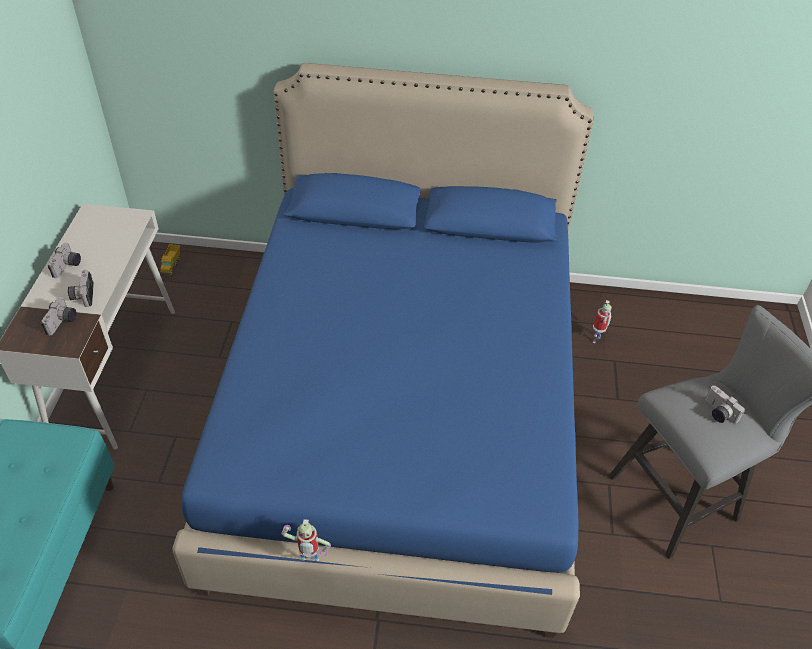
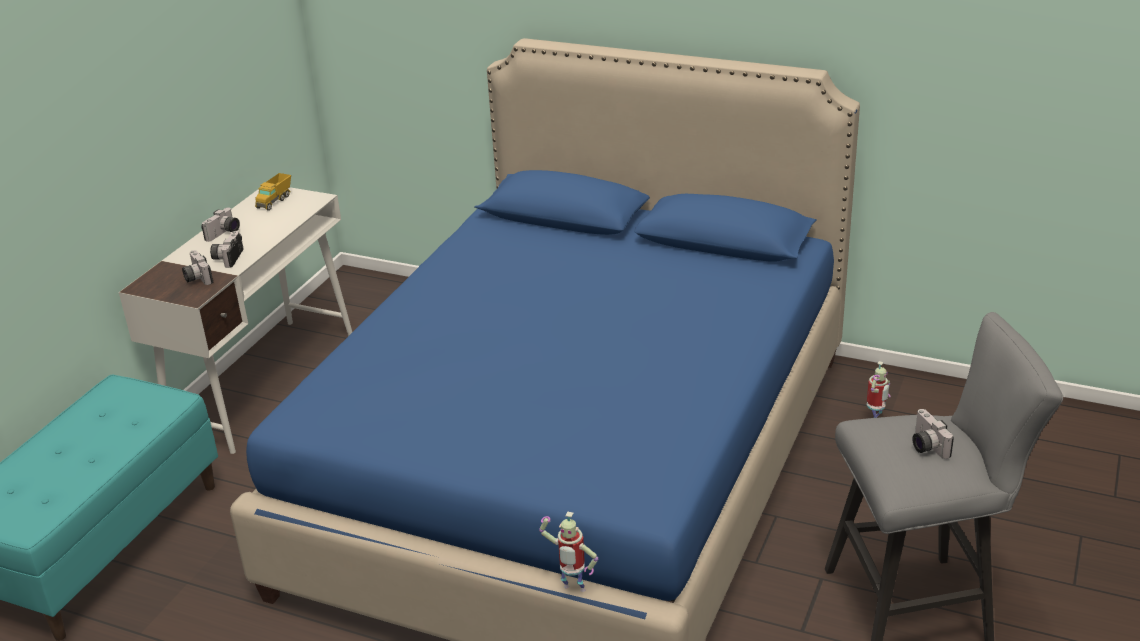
camera: 20 degrees right, 15 degrees down
(63, 322) = (196, 278): camera -> camera turned 120 degrees clockwise
(171, 266) = (368, 292): toy truck -> toy truck (275, 201)
(309, 561) = (371, 539): toy robot -> toy robot (572, 590)

